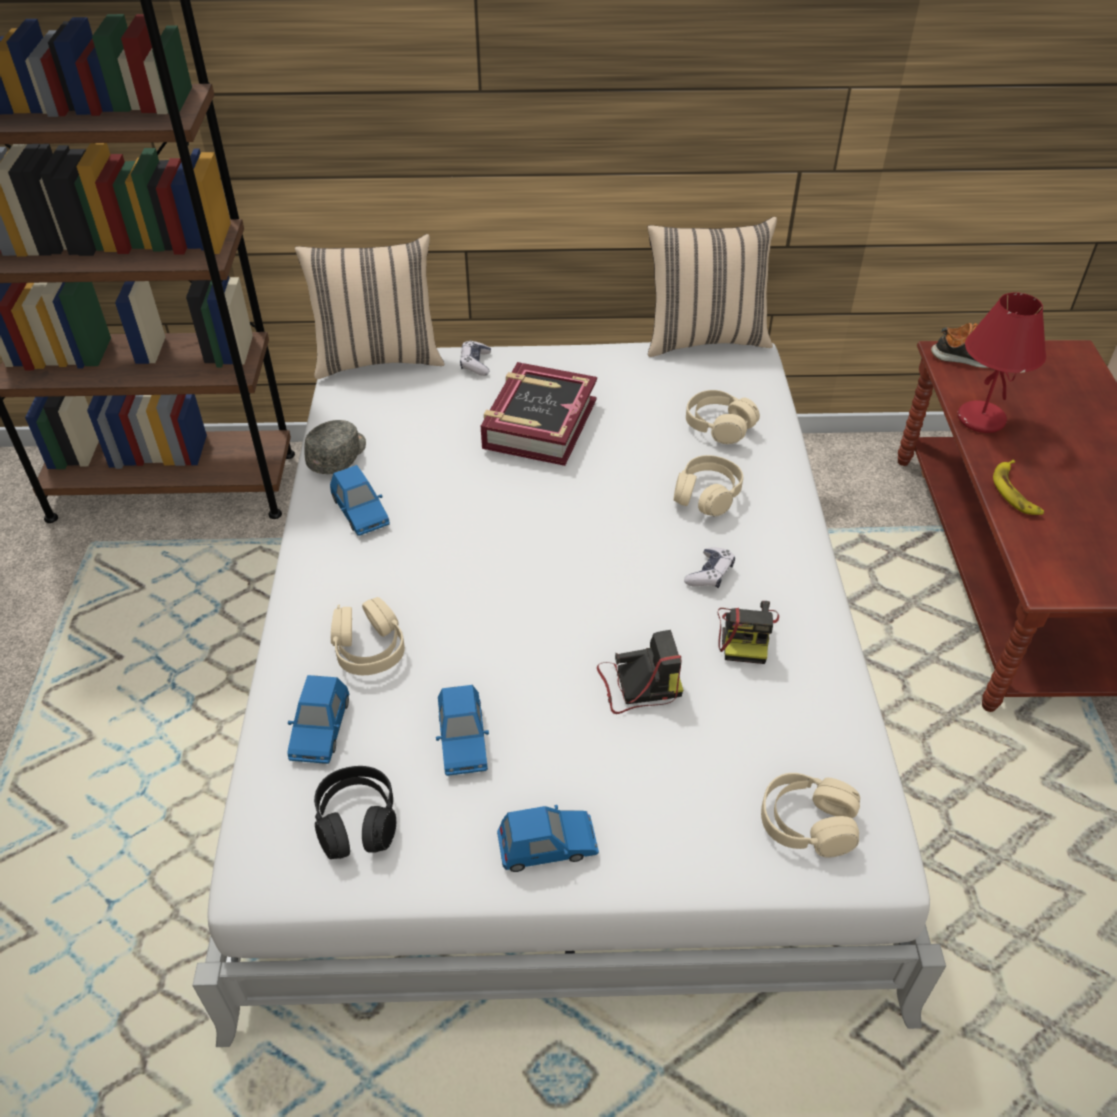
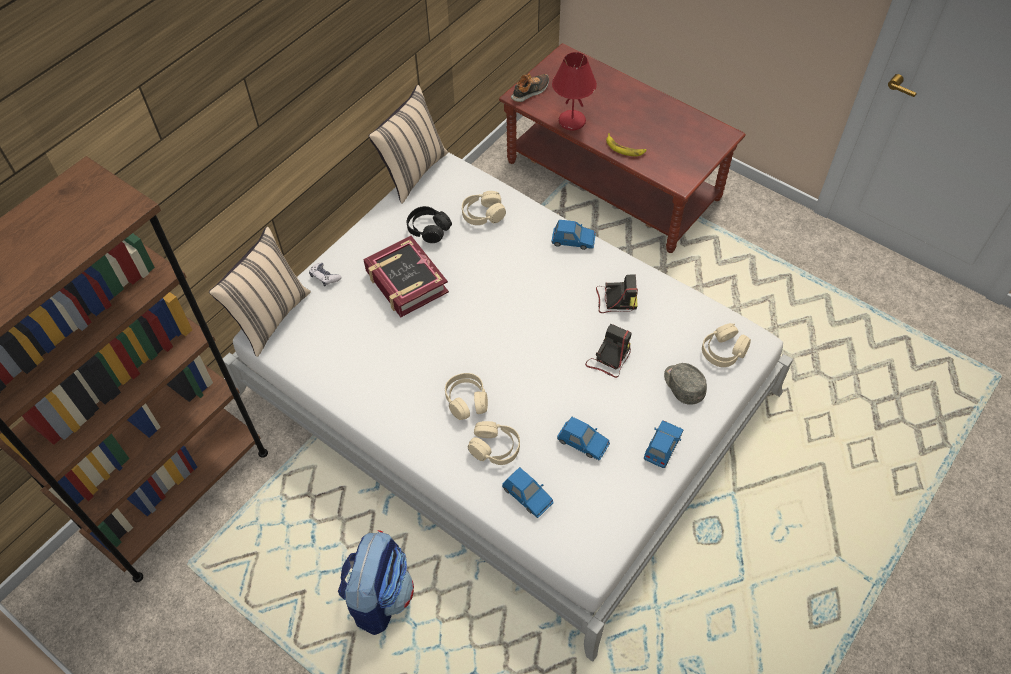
camera: 50 degrees left, 10 degrees up
(162, 732) = (380, 596): none -> backpack
(338, 456) = (337, 382): grey cap -> grey cap (683, 385)
(357, 821) = (593, 509): black headphones -> black headphones (428, 229)
(360, 512) = (393, 398): blue toy car -> blue toy car (573, 240)
(707, 495) = (522, 253): beige headphones -> beige headphones (466, 400)
(710, 574) = (569, 287): game controller -> none
(746, 634) = (615, 300): camera -> camera turned 45 degrees counterclockwise

